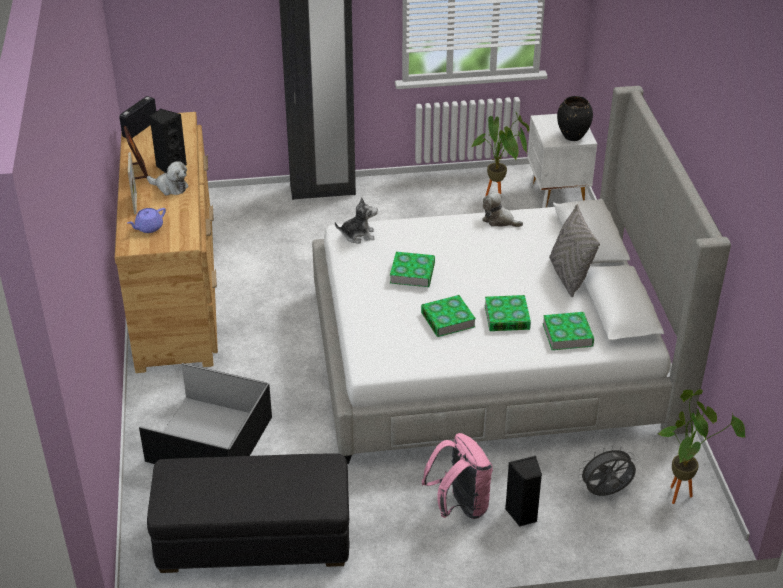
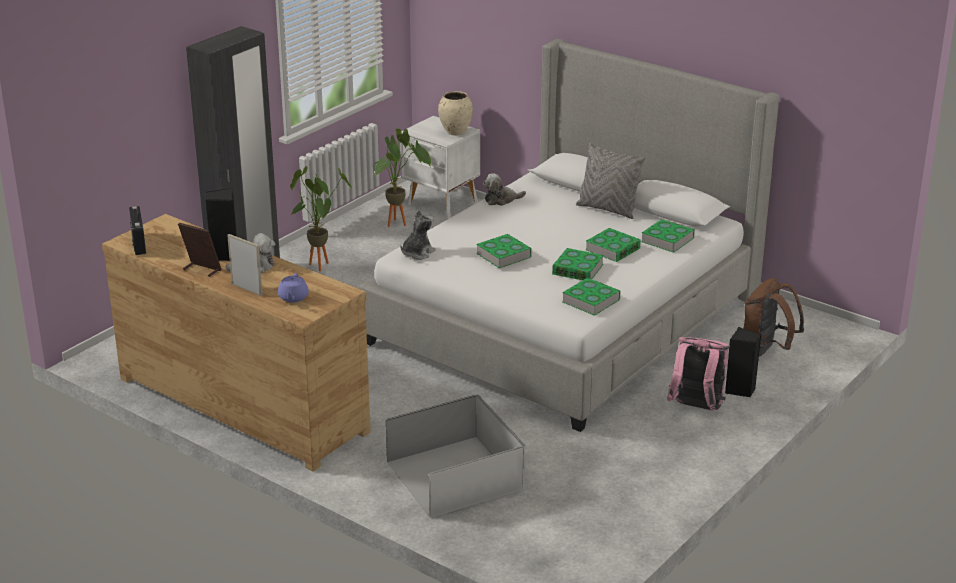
camera: 45 degrees left, 10 degrees down
(209, 437) = (453, 474): black storage box -> white storage box
(254, 539) = (600, 509): black ottoman -> none
(408, 355) = (591, 301): none -> book
(572, 136) = (455, 132): black vase -> beige vase
(605, 493) = (766, 351): grey fan -> brown backpack
(682, 492) = (806, 325): potted plant -> potted plant (320, 263)

